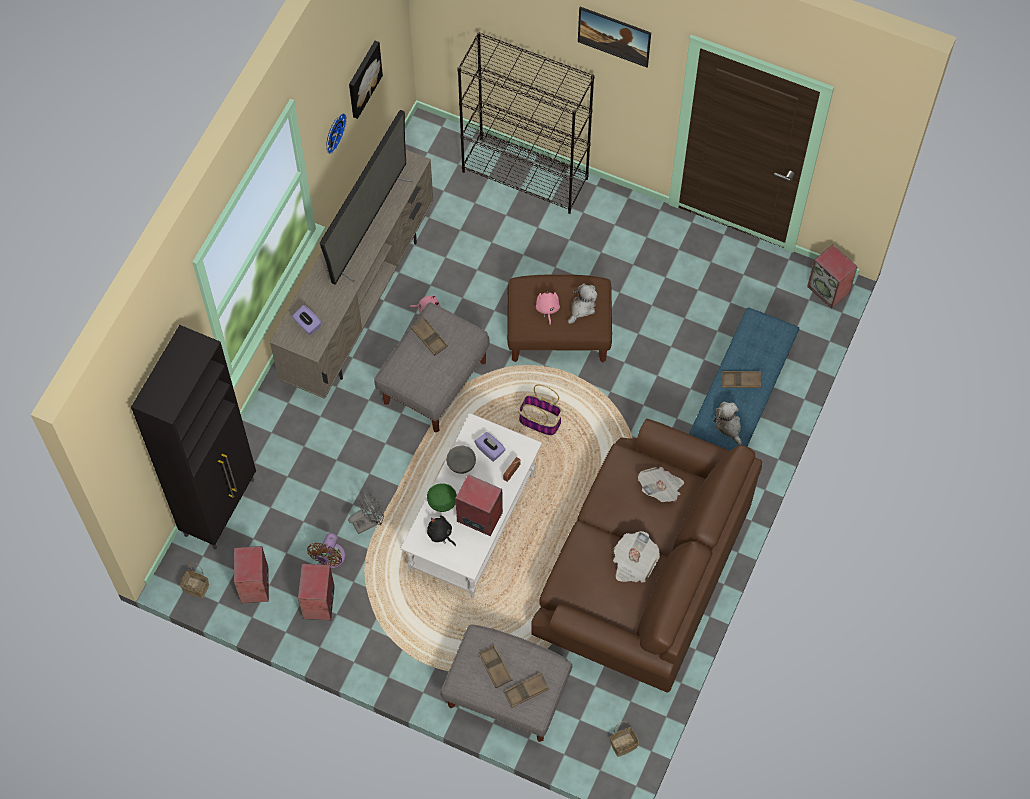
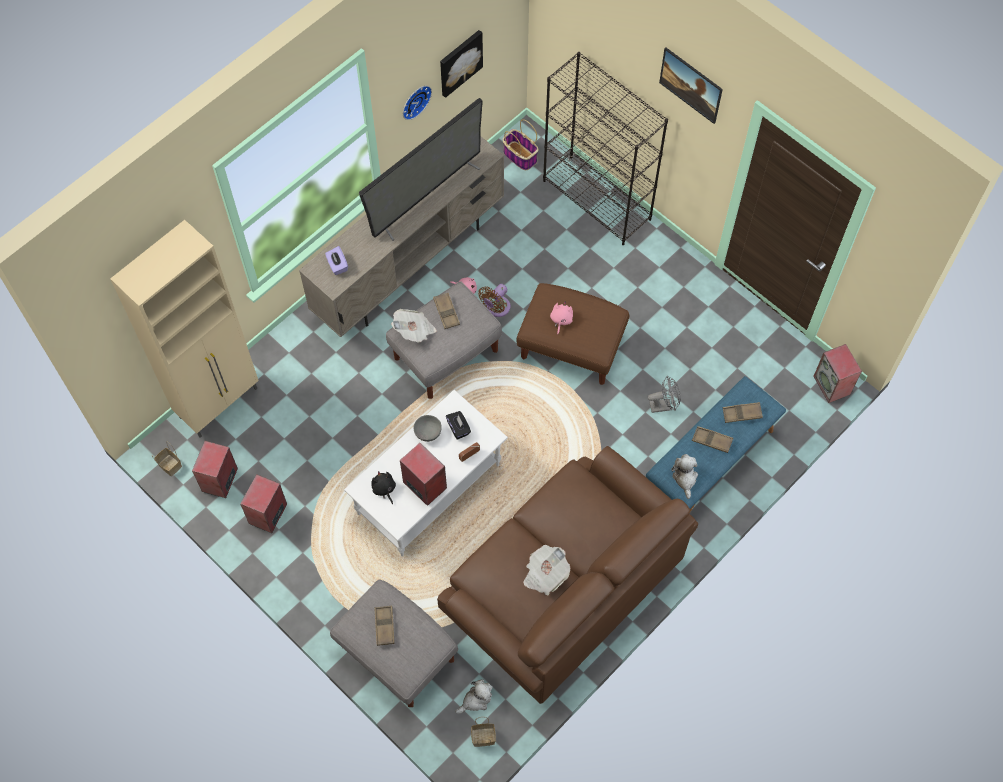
camera: 20 degrees right, 0 degrees up
(221, 507) = (220, 402): black cabinet -> beige cabinet
(330, 559) = (293, 479): brown fan -> brown fan (496, 308)
(368, 522) = (339, 457): grey fan -> grey fan (664, 405)
(441, 501) = (397, 460): green bowl -> none
(490, 450) = (458, 428): purple tissue box -> black tissue box
(526, 691) = (403, 658): brown tray -> brown tray (742, 414)
(539, 420) = (523, 418): basket -> basket (519, 156)
(582, 307) = (592, 328): plush toy -> plush toy (476, 700)
(661, 489) = (597, 515): newspaper -> newspaper (414, 331)

